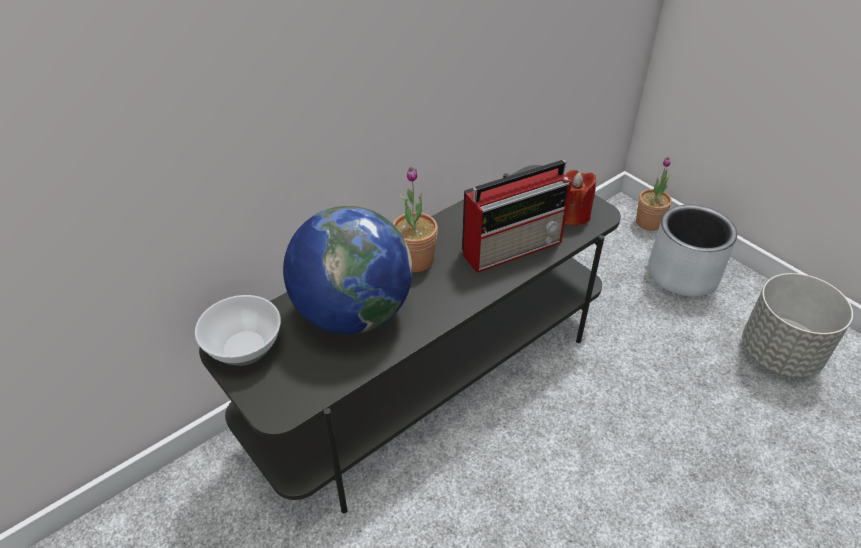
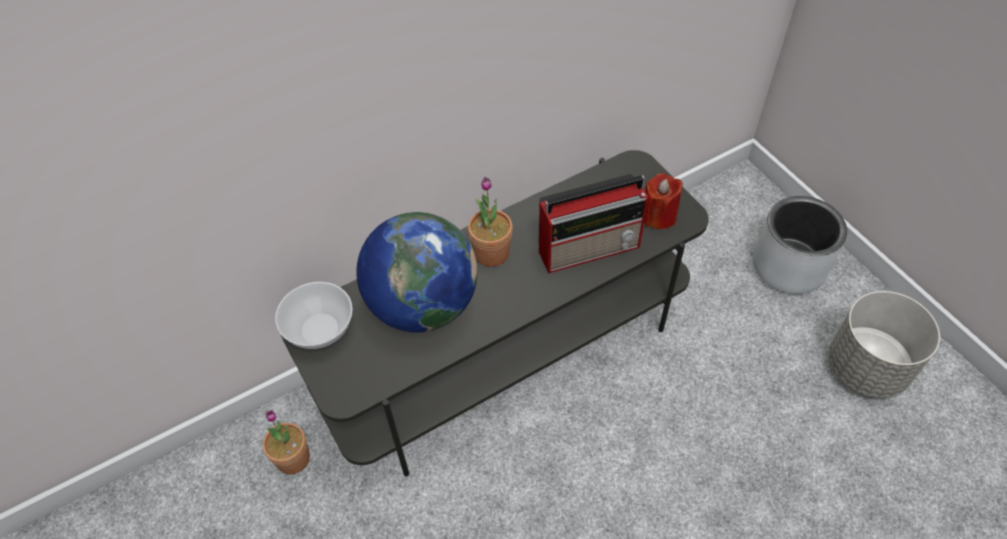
camera: 10 degrees right, 10 degrees up
(648, 223) = (768, 200): potted plant -> potted plant (293, 458)

